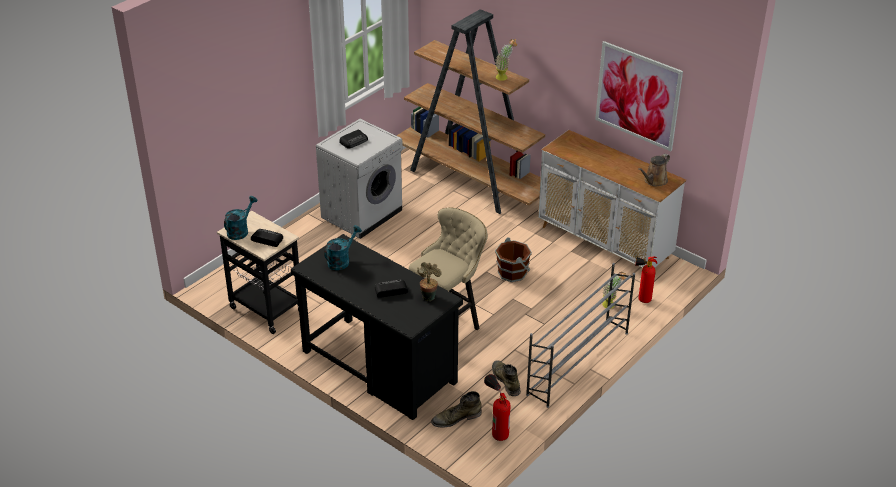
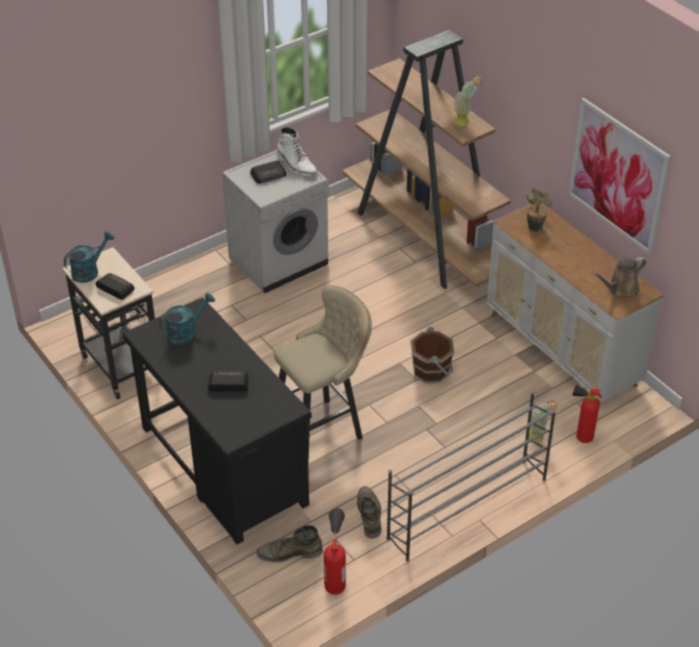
camera: 15 degrees right, 5 degrees up
(373, 131) = (296, 165): none -> white boot
(428, 296) = (270, 400): potted plant -> potted plant (535, 226)

